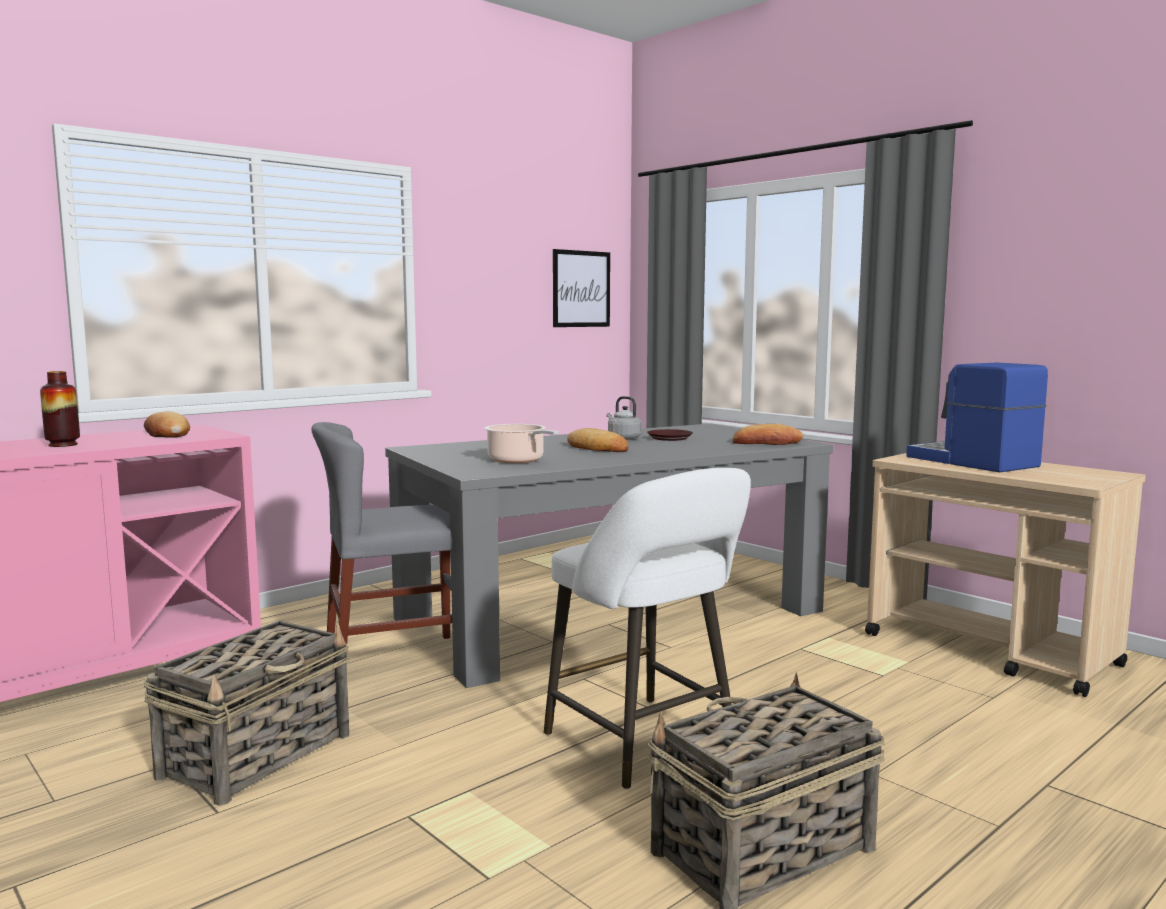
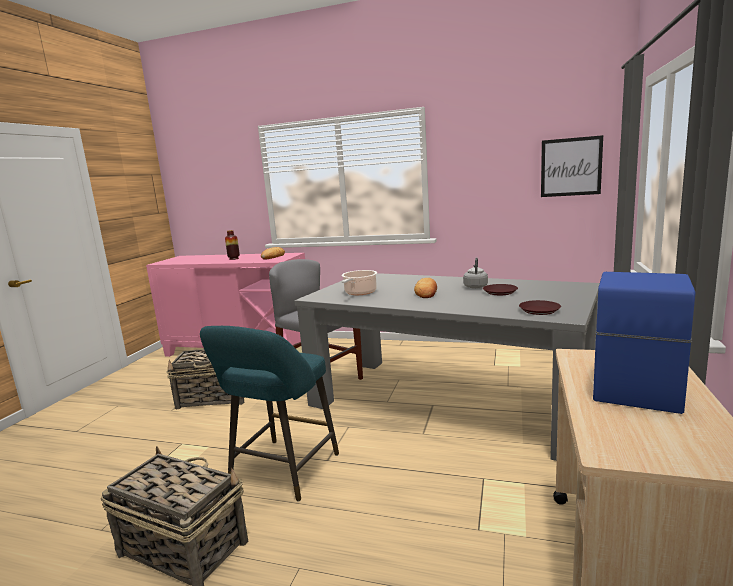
camera: 60 degrees right, 5 degrees up
(646, 745) = (281, 472): white stool -> turquoise stool
(766, 443) = (539, 311): bread -> brown plate

